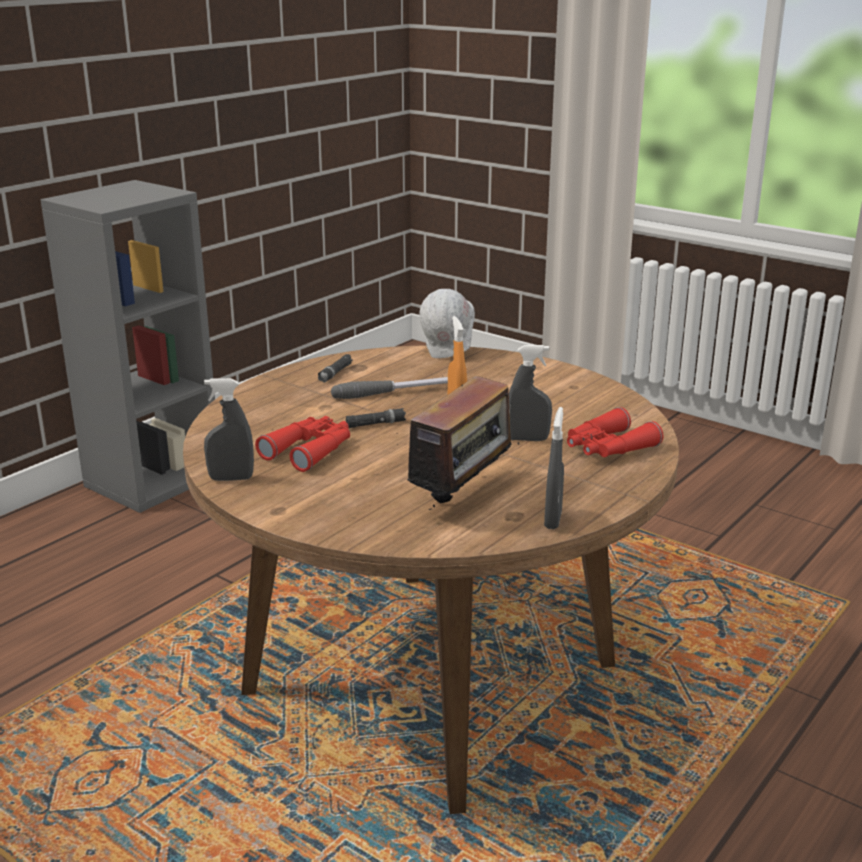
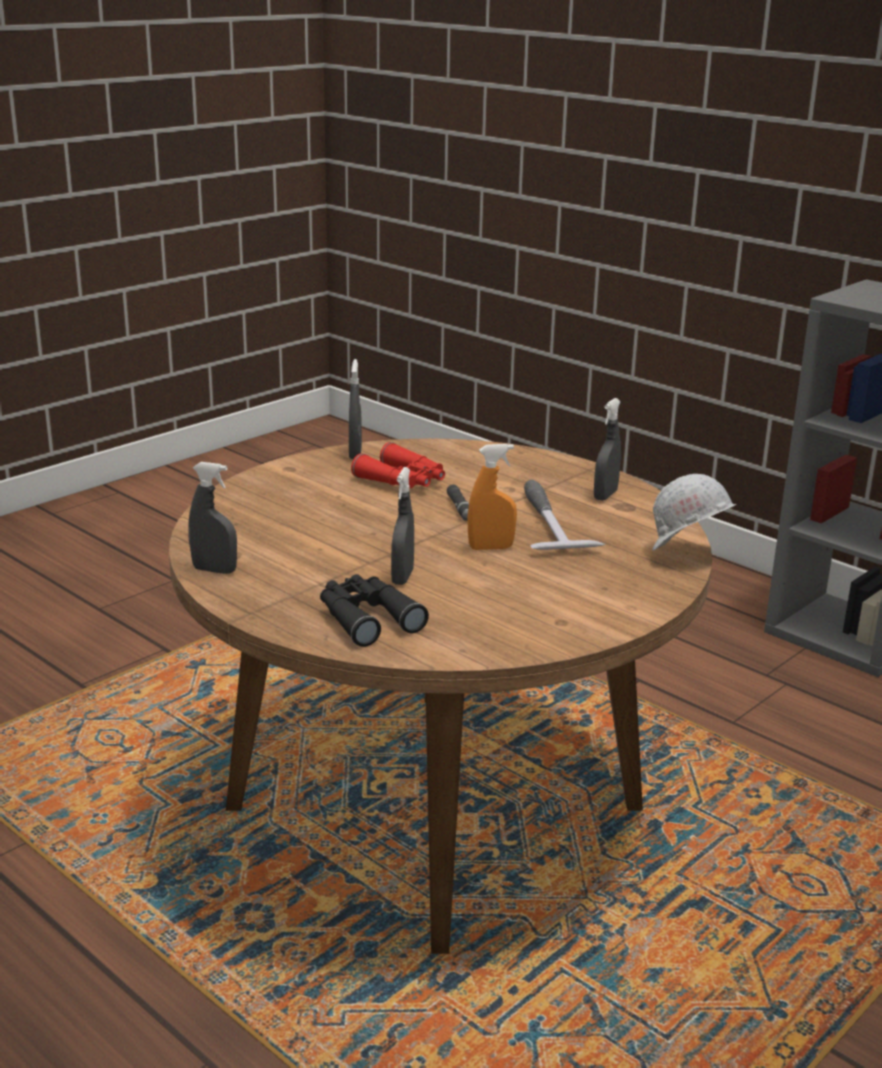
camera: 95 degrees right, 0 degrees up
(335, 373) = (605, 495): black flashlight -> grey spray bottle
(463, 497) = (280, 536): radio -> none
(608, 448) = (366, 618): red binoculars -> black binoculars

